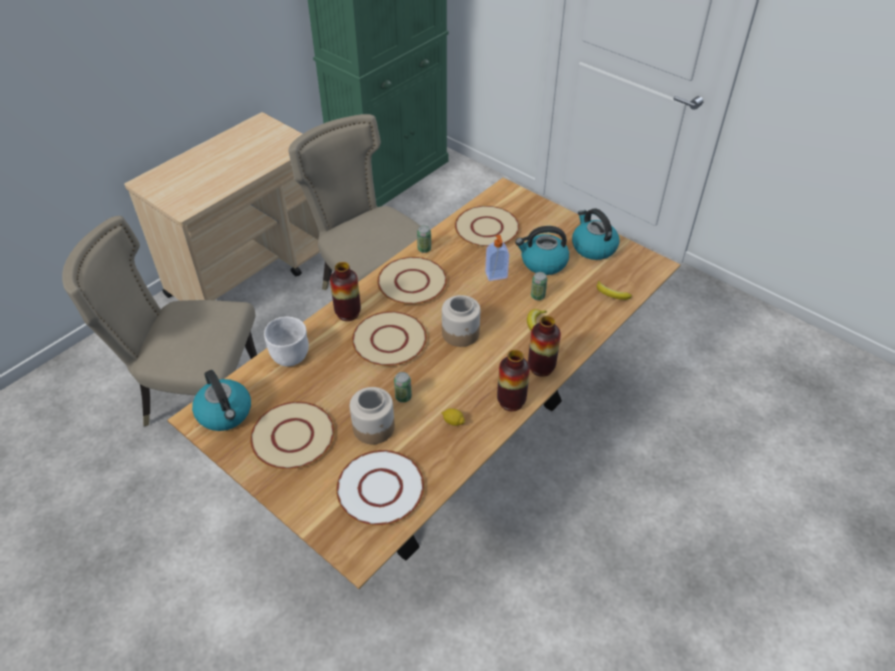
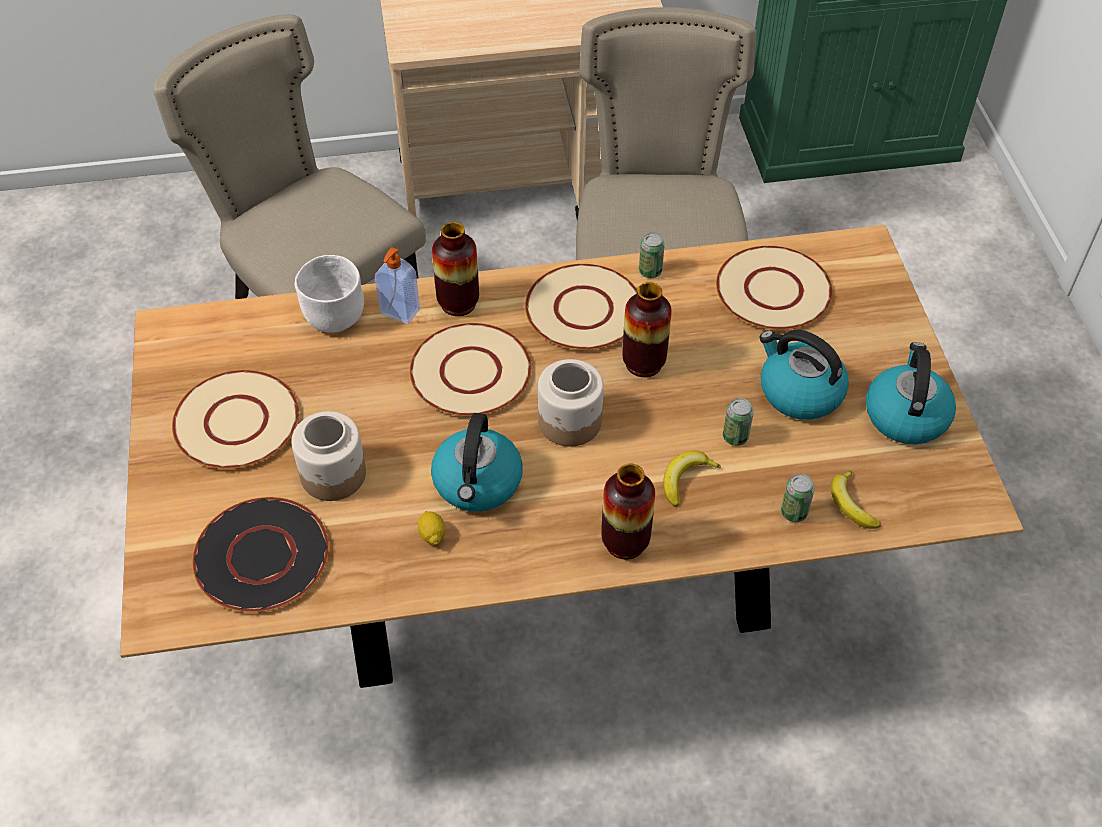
camera: 40 degrees right, 5 degrees up
(225, 413) = (197, 343): kettle -> kettle (478, 483)
(380, 489) = (261, 556): white plate -> black plate
(403, 397) = (407, 459): can -> can (794, 512)
(496, 276) = (708, 370): soap dispenser -> soap dispenser (399, 312)
(511, 402) = (533, 560): vase -> vase (643, 363)

